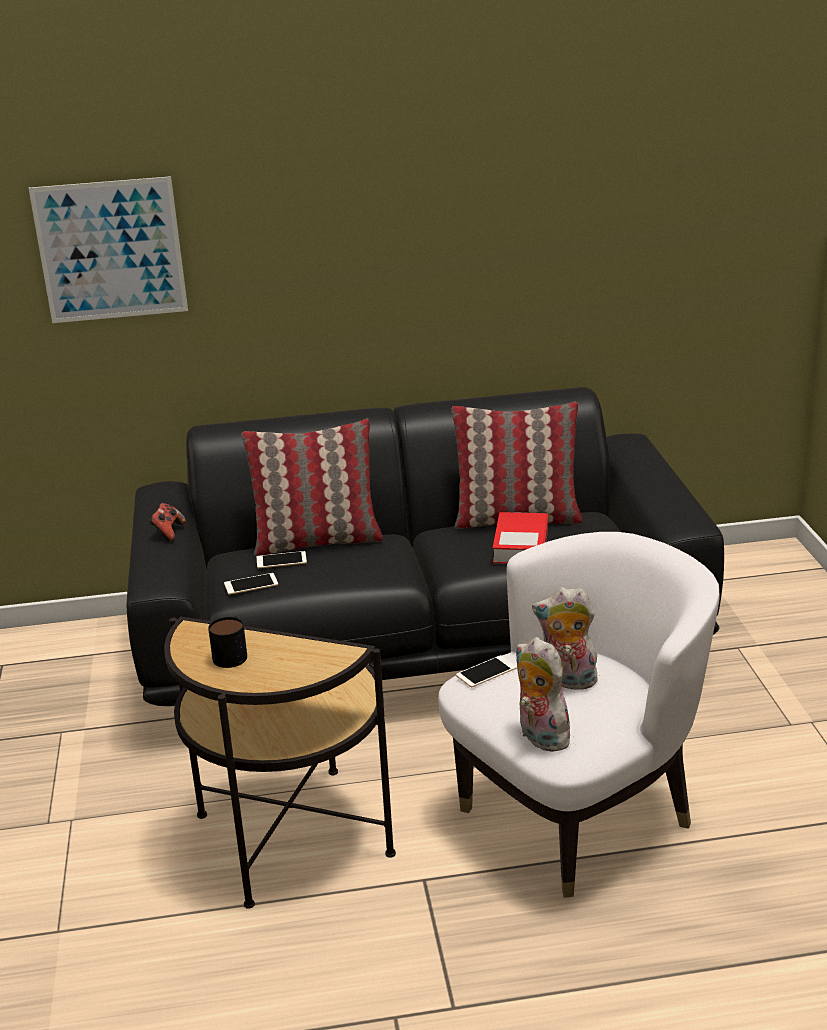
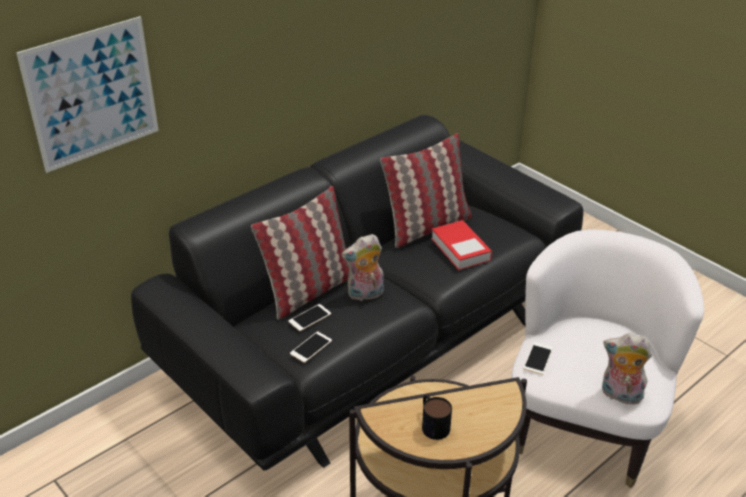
camera: 35 degrees left, 10 degrees up
(168, 532) = (214, 326): game controller -> none
(566, 681) = (591, 346): plush toy -> plush toy (365, 295)

